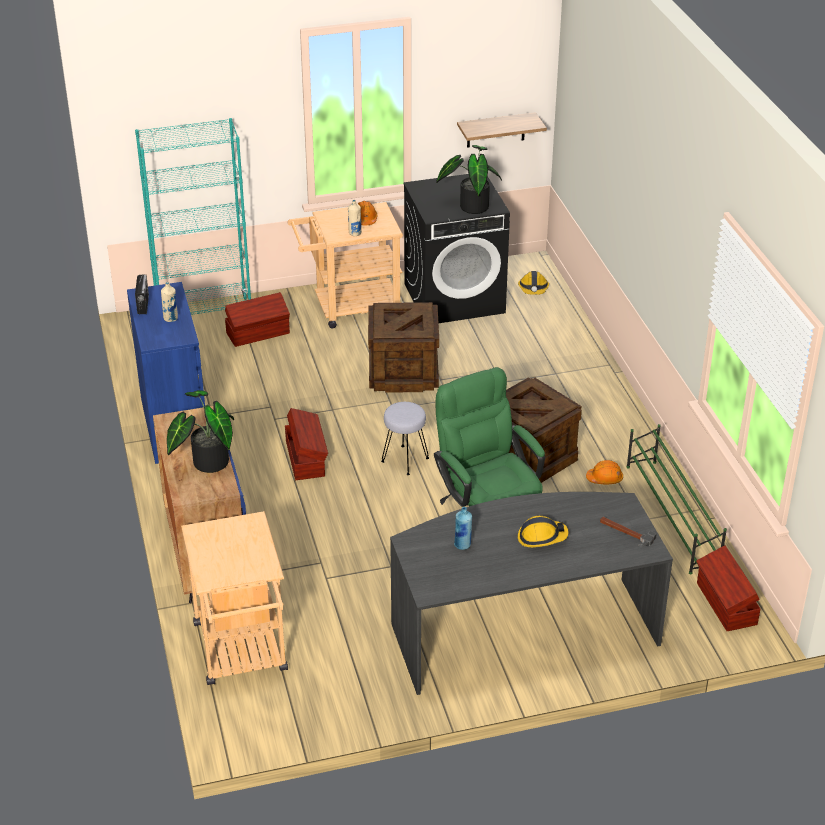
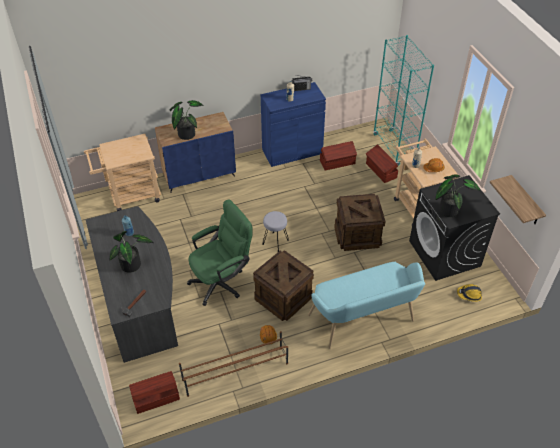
camera: 85 degrees right, 10 degrees up
(306, 458) = (273, 202): brown storage box -> brown storage box (338, 162)
(541, 537) = (133, 265): hard hat -> potted plant
(577, 384) = (364, 321): none -> turquoise bench
(671, 516) = (235, 371): green shoe rack -> brown shoe rack

